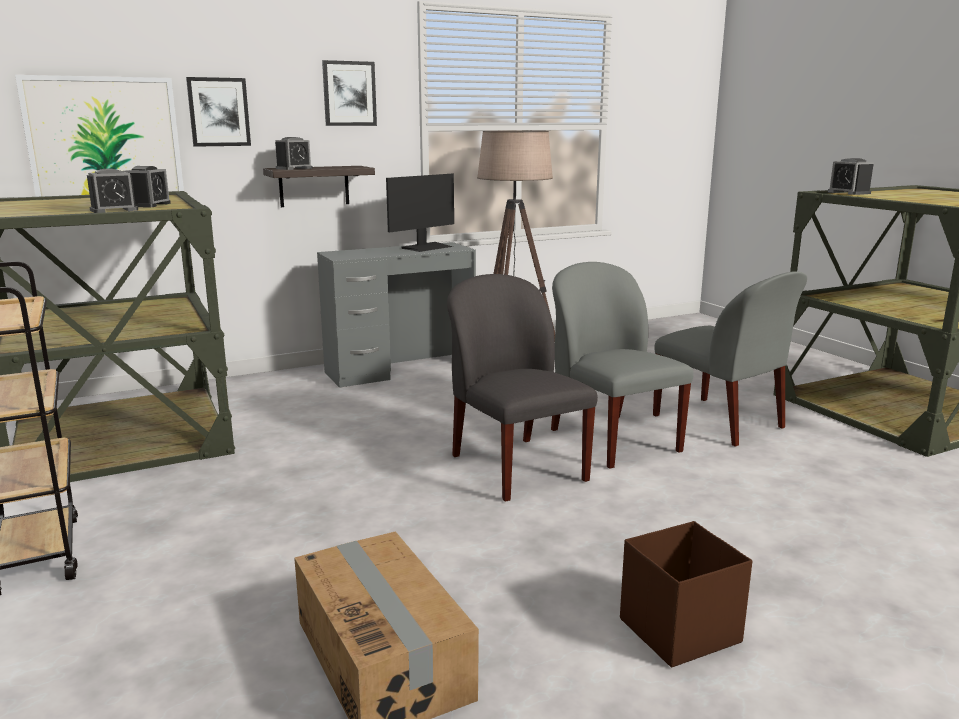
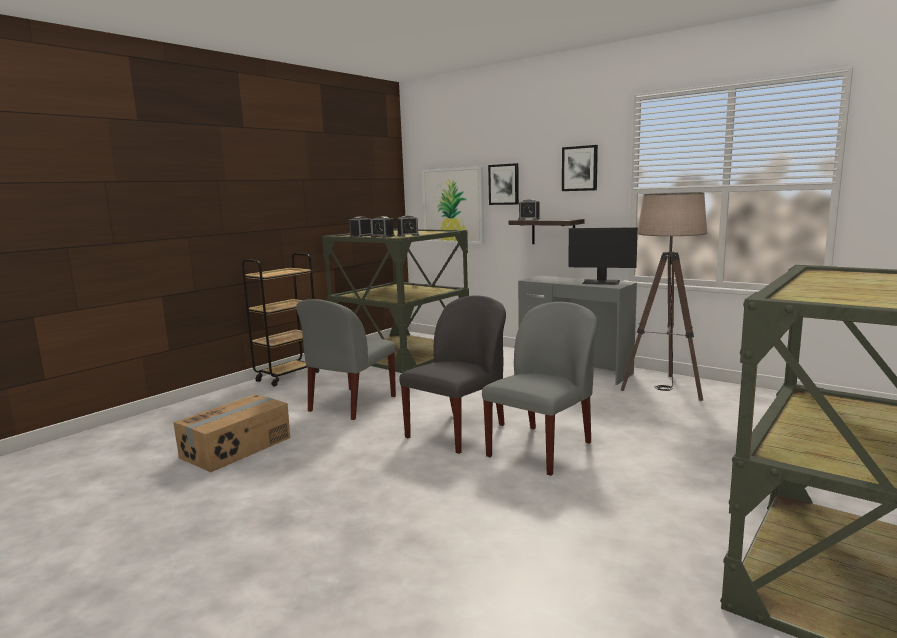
camera: 65 degrees right, 5 degrees down
(677, 631) = (284, 509): brown storage box -> none
(720, 423) = (643, 483): grey chair -> grey chair (351, 404)
(849, 192) = (839, 272): alarm clock -> alarm clock (361, 236)

